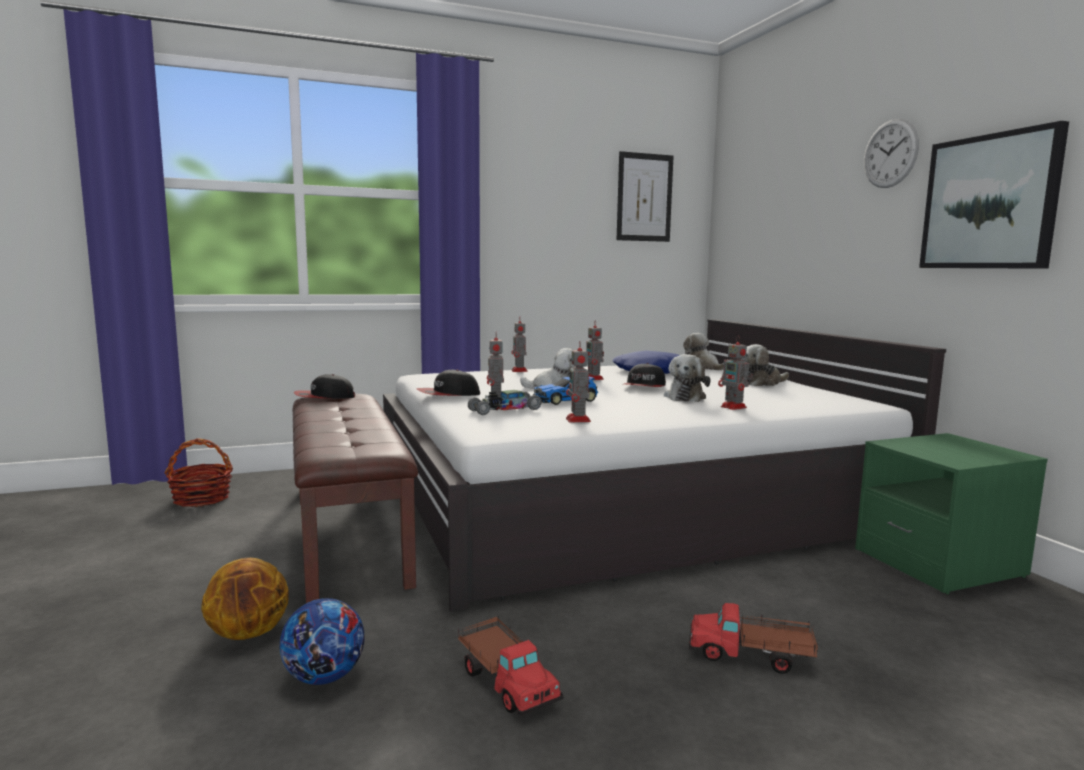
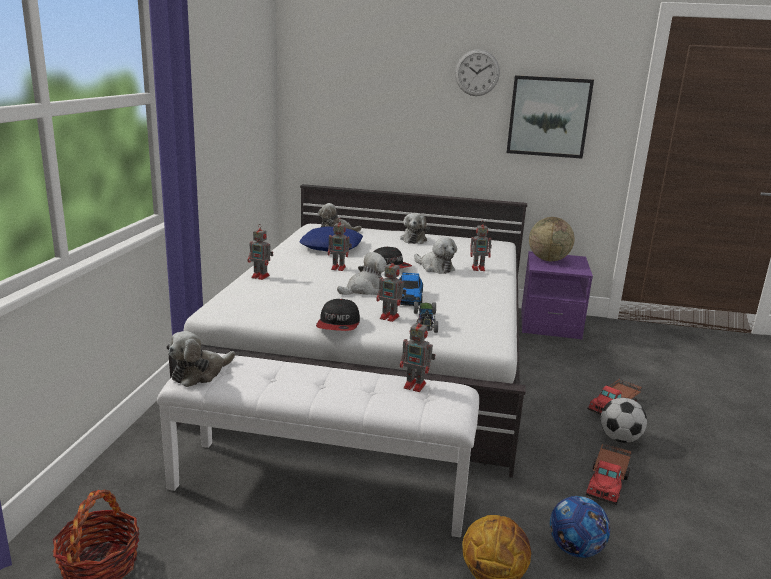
camera: 60 degrees left, 10 degrees up
(324, 397) = (200, 373): cap -> plush toy
(350, 530) = (321, 484): brown bench -> white bench
(507, 680) = (607, 483): toy truck -> toy truck turned 120 degrees clockwise
(578, 420) = (477, 312): toy robot -> toy robot (416, 386)
(644, 197) = (253, 77): picture -> none
(653, 674) = (620, 438): none -> football
(939, 563) = (550, 325): green nightstand -> purple nightstand
(943, 444) = (548, 260): none -> globe

